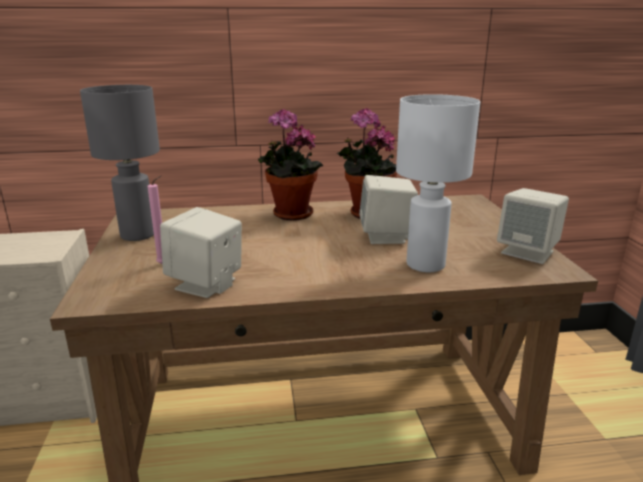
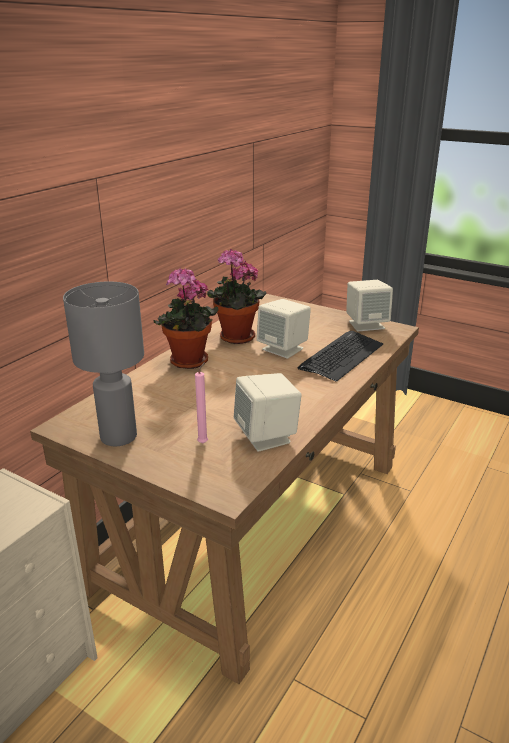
camera: 50 degrees left, 5 degrees up
(426, 264) = (341, 356): white table lamp -> keyboard

